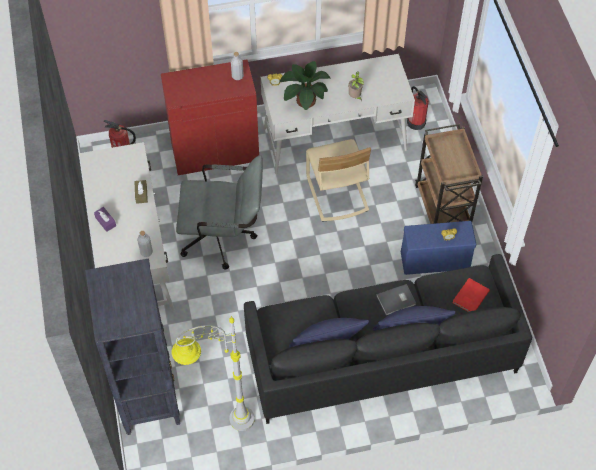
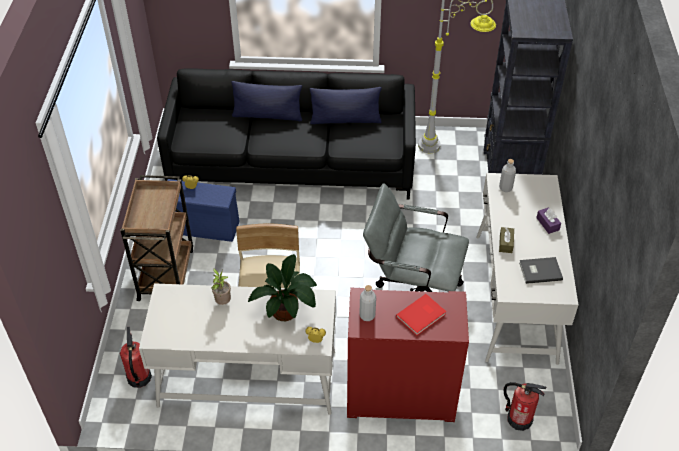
camera: 165 degrees left, 10 degrees down
(397, 301) = (270, 136): grey book -> grey book (539, 270)
(469, 296) = (203, 127): red book -> red book (422, 315)

